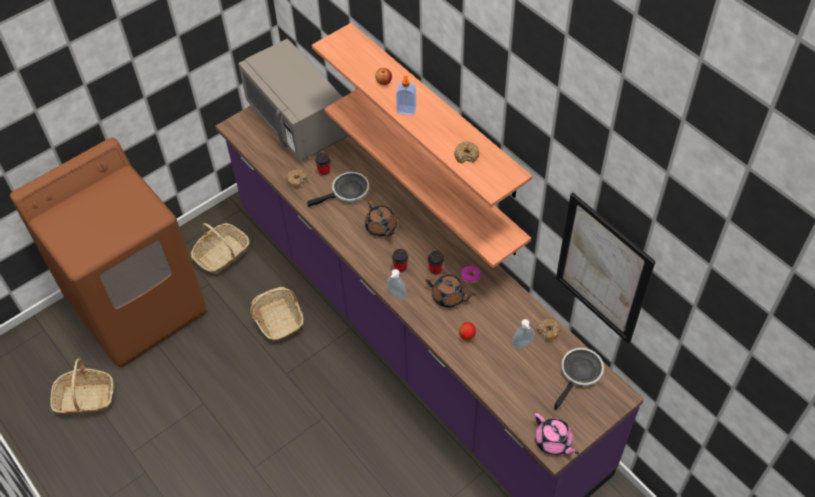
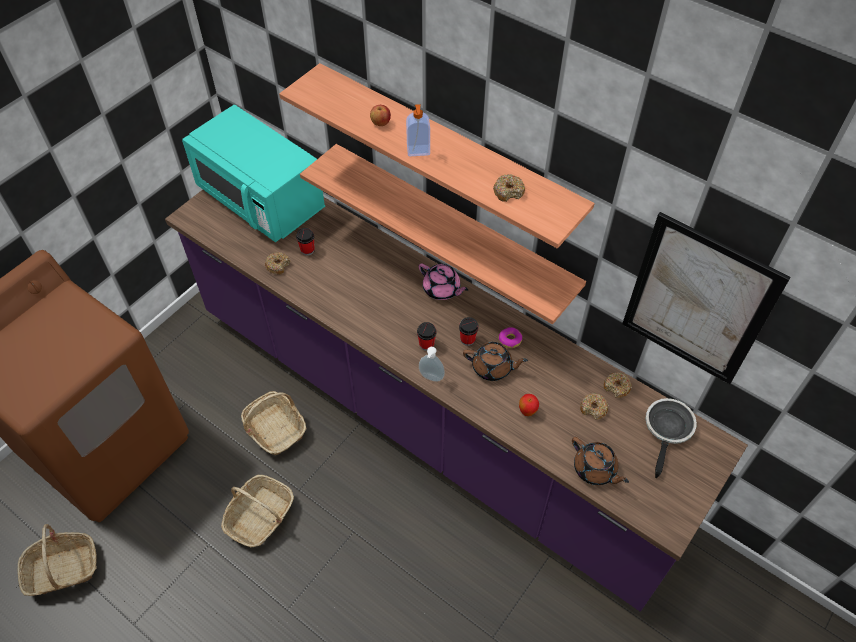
camera: 15 degrees left, 0 degrees up
(222, 255) = (193, 368): basket -> basket (260, 516)
(297, 121) = (261, 200): grey microwave -> turquoise microwave
(347, 193) = (341, 269): frying pan -> none
(381, 227) = (391, 302): brown teapot -> brown teapot (595, 469)
(522, 345) = (593, 408): soap dispenser -> donut
(553, 441) = (666, 517): pink teapot -> pink teapot (442, 289)

